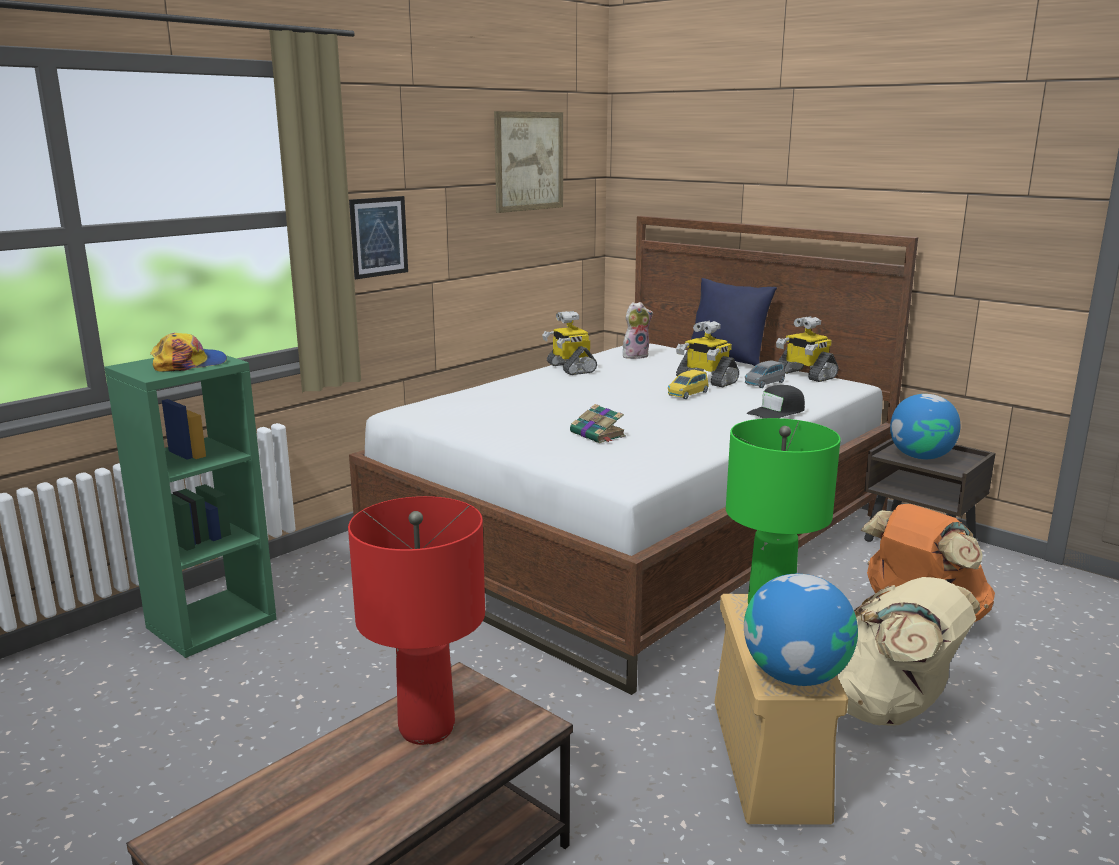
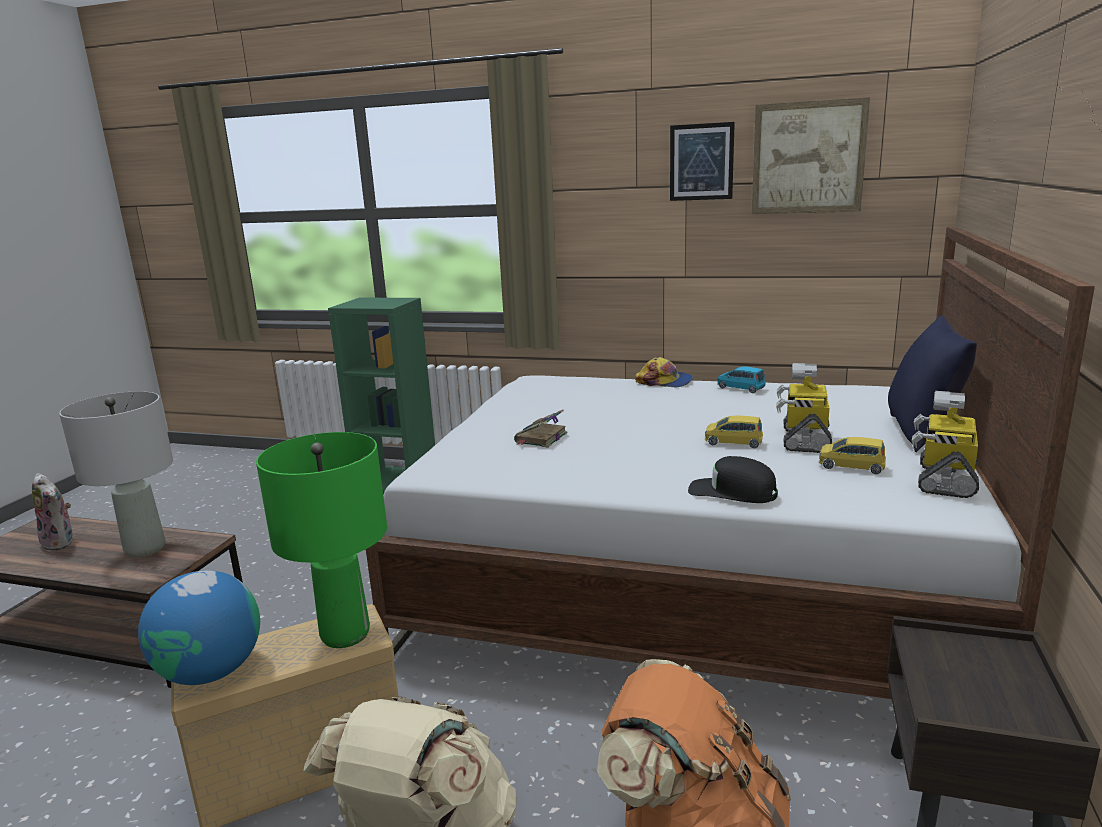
camera: 65 degrees right, 0 degrees up
(189, 364) = (376, 303): cap -> cap (665, 381)
(379, 237) = (602, 230): picture -> picture (701, 162)
(426, 729) = (144, 548): red table lamp -> grey table lamp
(570, 368) = (740, 388): toy robot -> blue toy car
(635, 356) = (844, 397): plush toy -> plush toy (61, 543)
(764, 383) = (851, 466): grey toy car -> yellow toy car
(921, 457) = (957, 670): globe -> none

